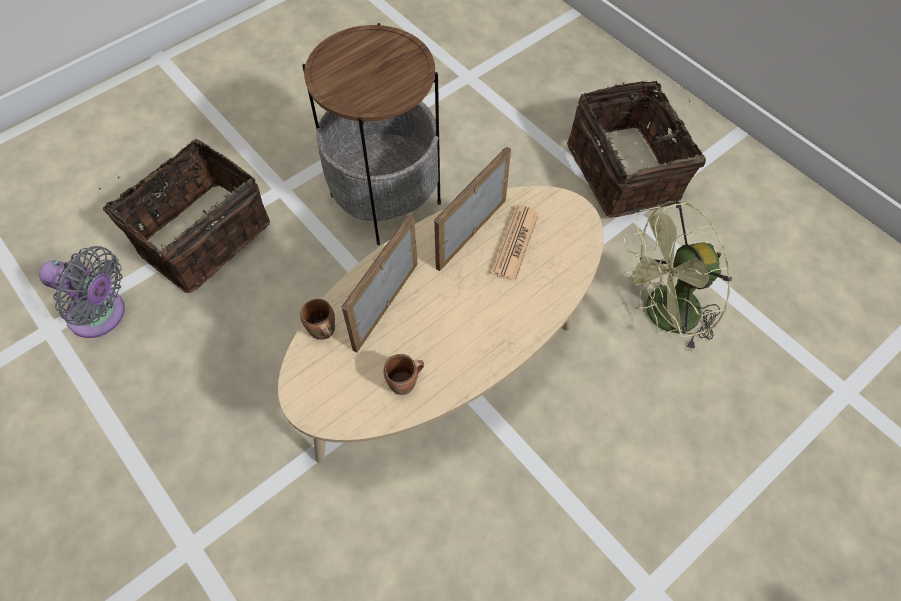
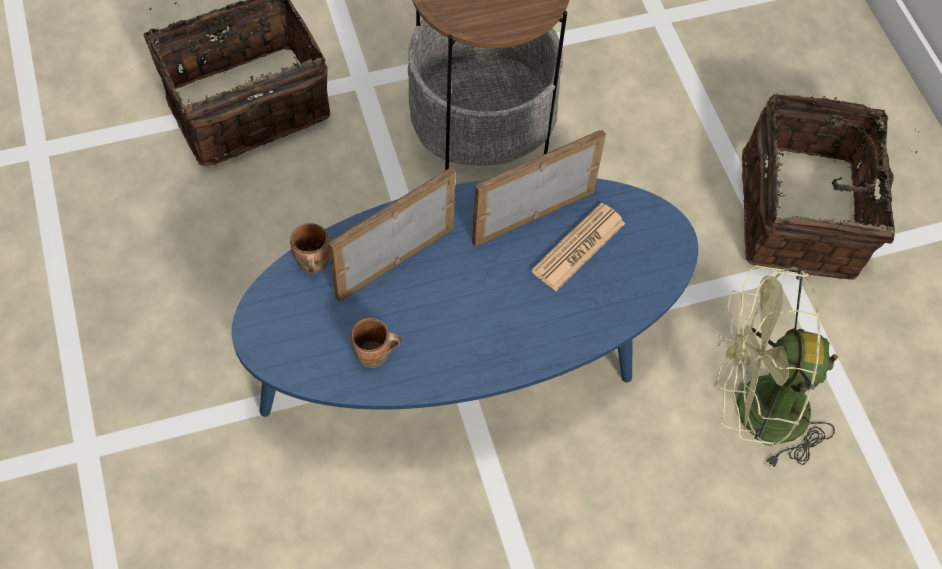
camera: 20 degrees right, 0 degrees up
(102, 315) = (98, 156): grey fan -> none
(450, 361) = (465, 362): beige coffee table -> blue coffee table

